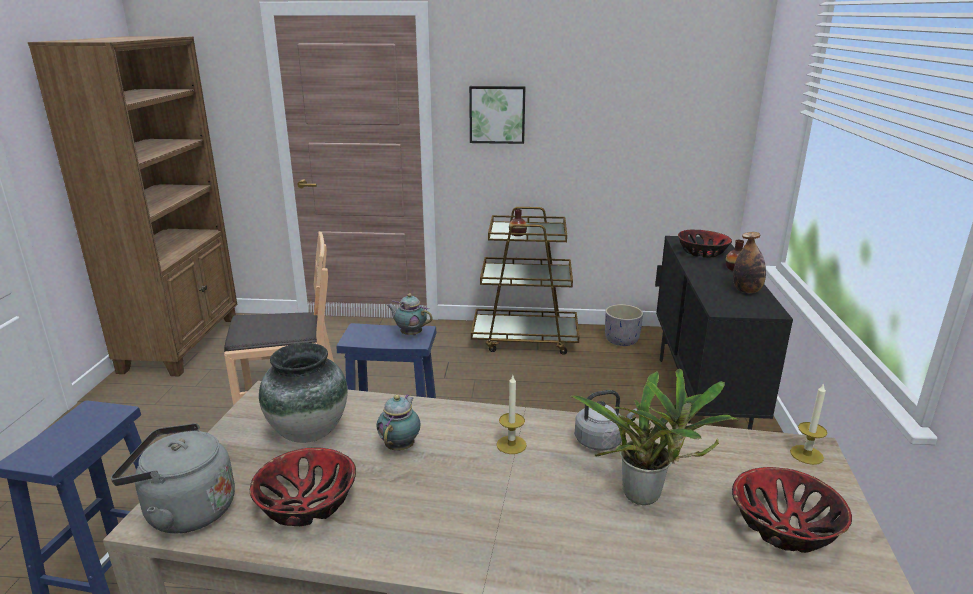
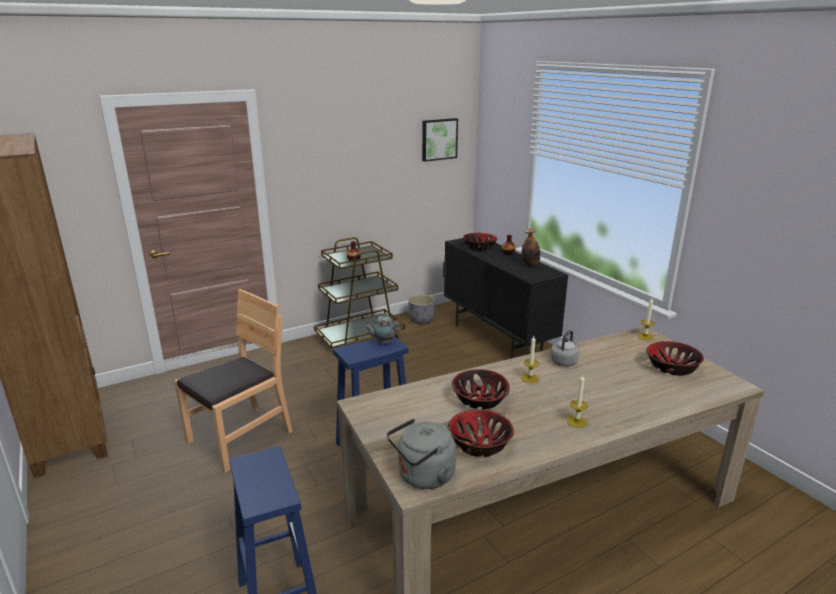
camera: 35 degrees left, 0 degrees up
(309, 432) = (421, 413): vase -> none
(401, 446) = (480, 400): teapot -> bowl
(479, 538) = (576, 421): none -> candle
(497, 114) = (315, 172): picture -> picture (438, 139)
(647, 496) = (613, 376): potted plant -> none

